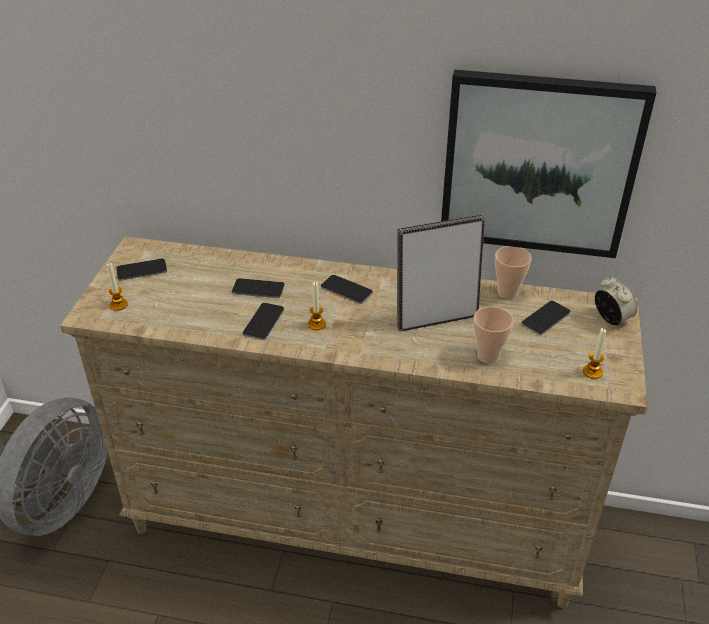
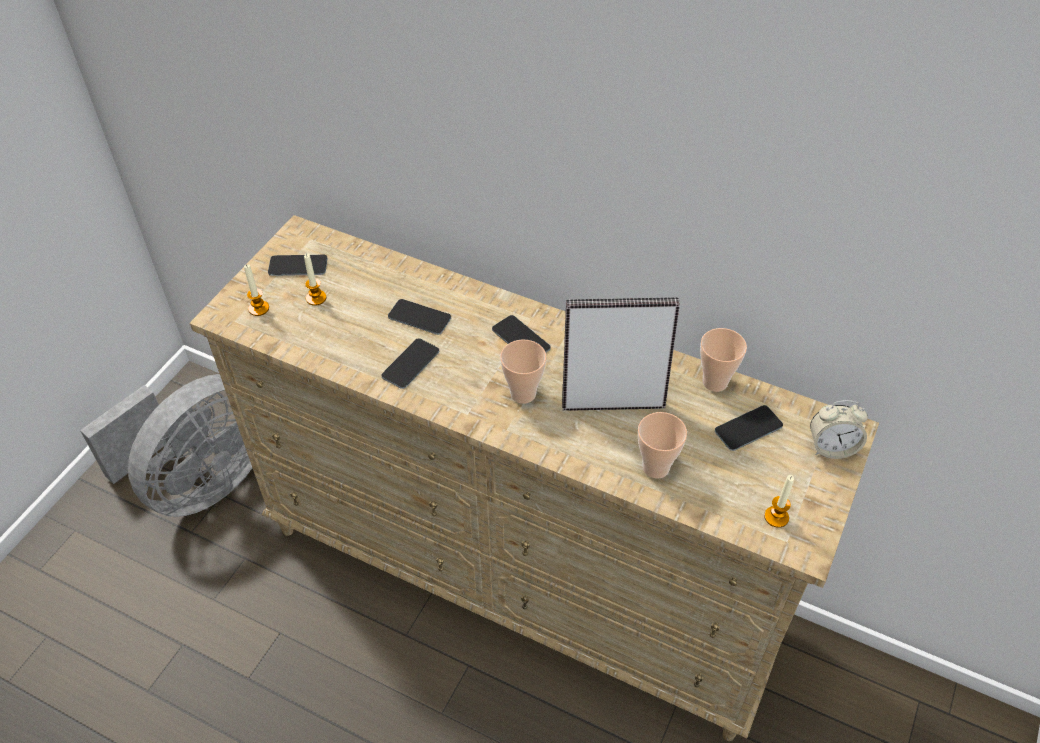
camera: 15 degrees right, 10 degrees up
(316, 324) = (469, 380): candle -> candle (316, 298)
(363, 326) = (523, 394): none -> cup
(539, 164) = (771, 242): picture -> none
(611, 319) = (831, 447): alarm clock -> alarm clock turned 105 degrees clockwise

